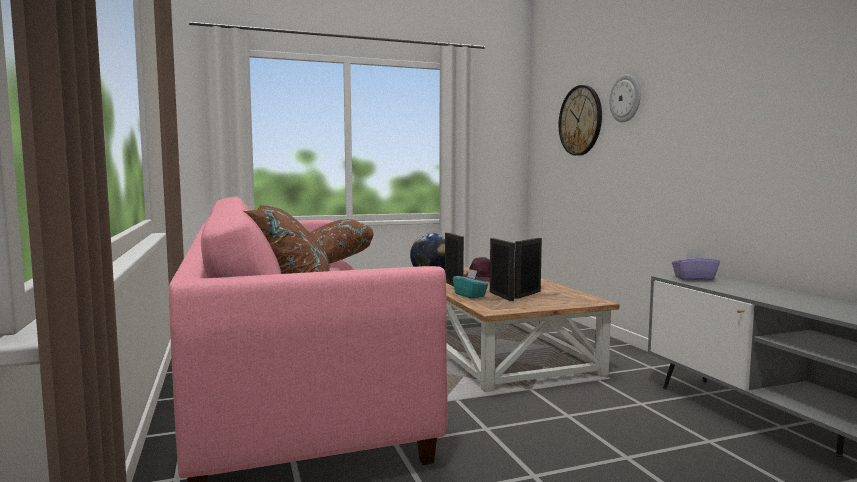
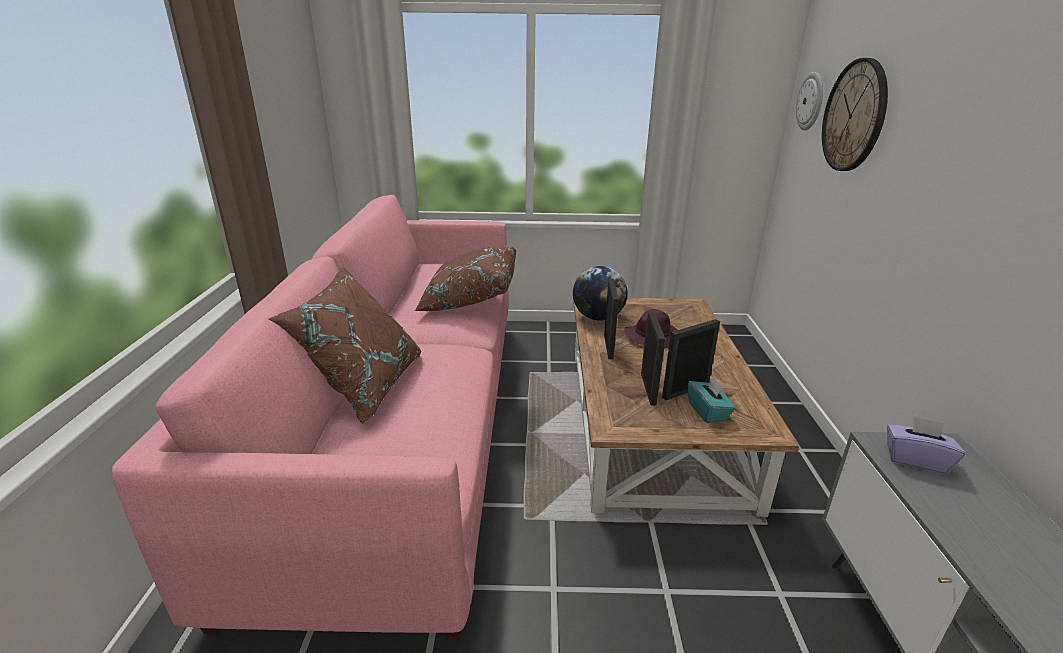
camera: 20 degrees right, 20 degrees up
(470, 295) = (610, 379): turquoise tissue box -> turquoise tissue box (708, 412)
(625, 98) = (925, 104): wall clock -> wall clock (811, 101)

